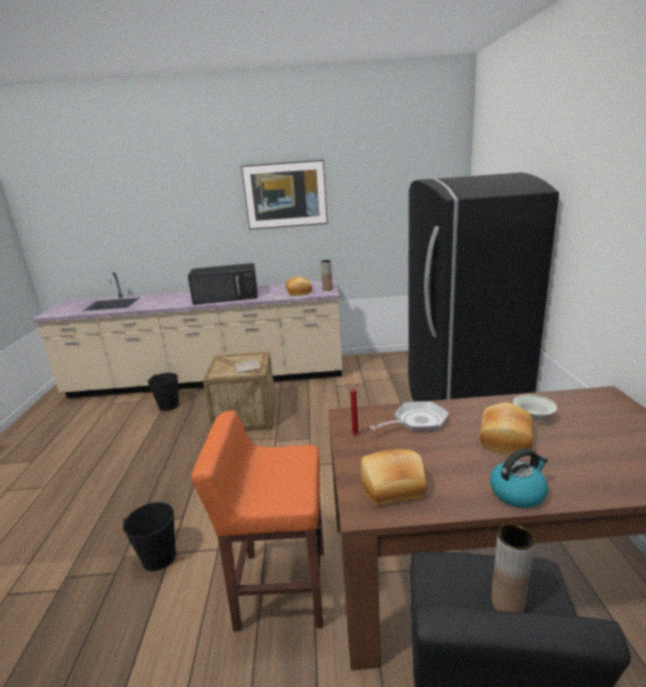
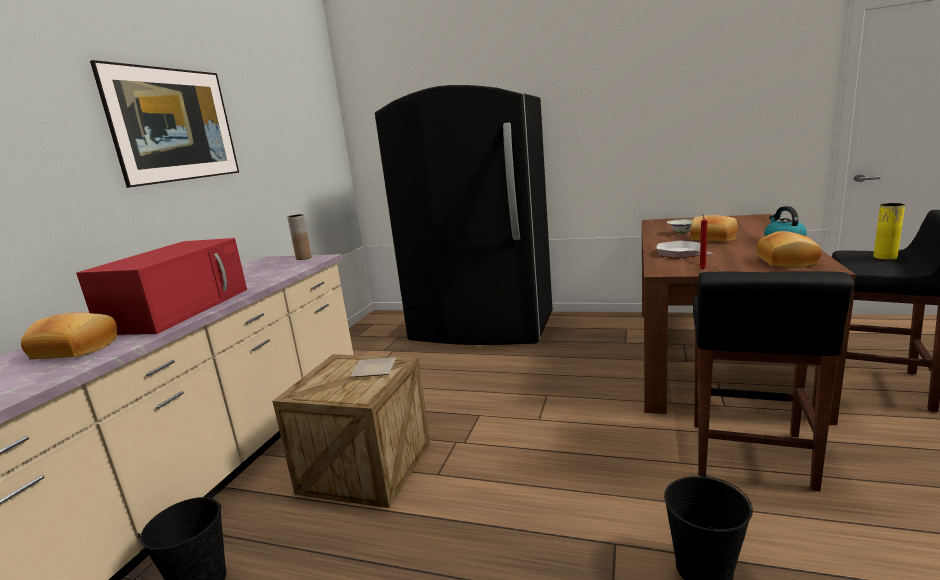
camera: 70 degrees left, 5 degrees down
(227, 297) = (180, 309): black microwave -> red microwave
(280, 588) = (749, 456): orange stool -> black stool
(299, 292) = (280, 269): bread -> bread (77, 349)
(507, 603) = (885, 257): brown vase -> yellow vase

